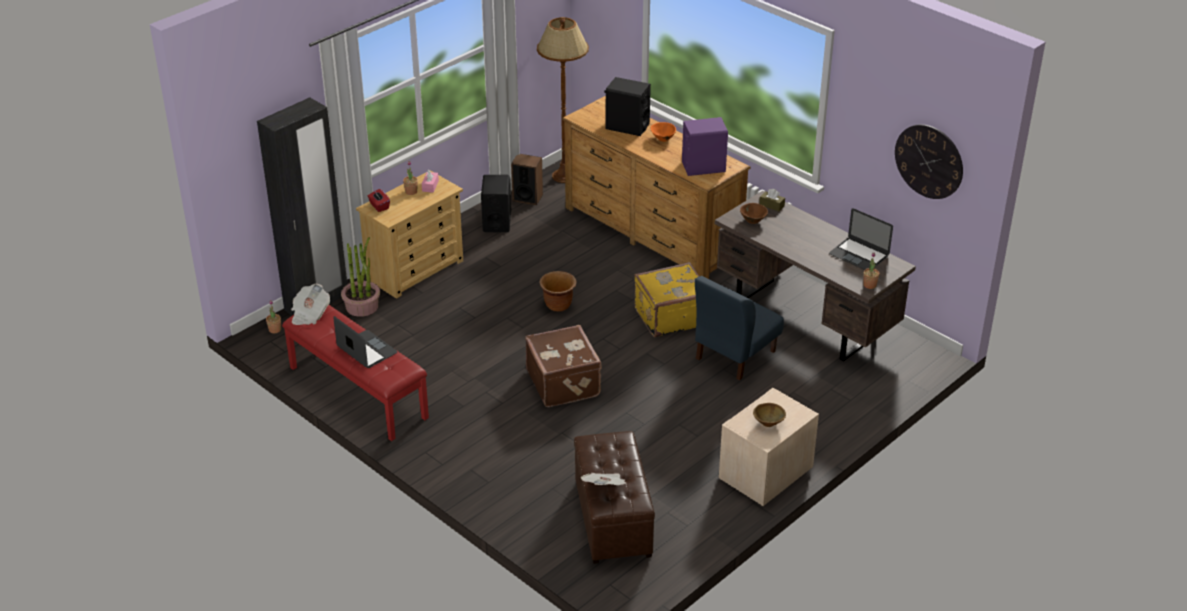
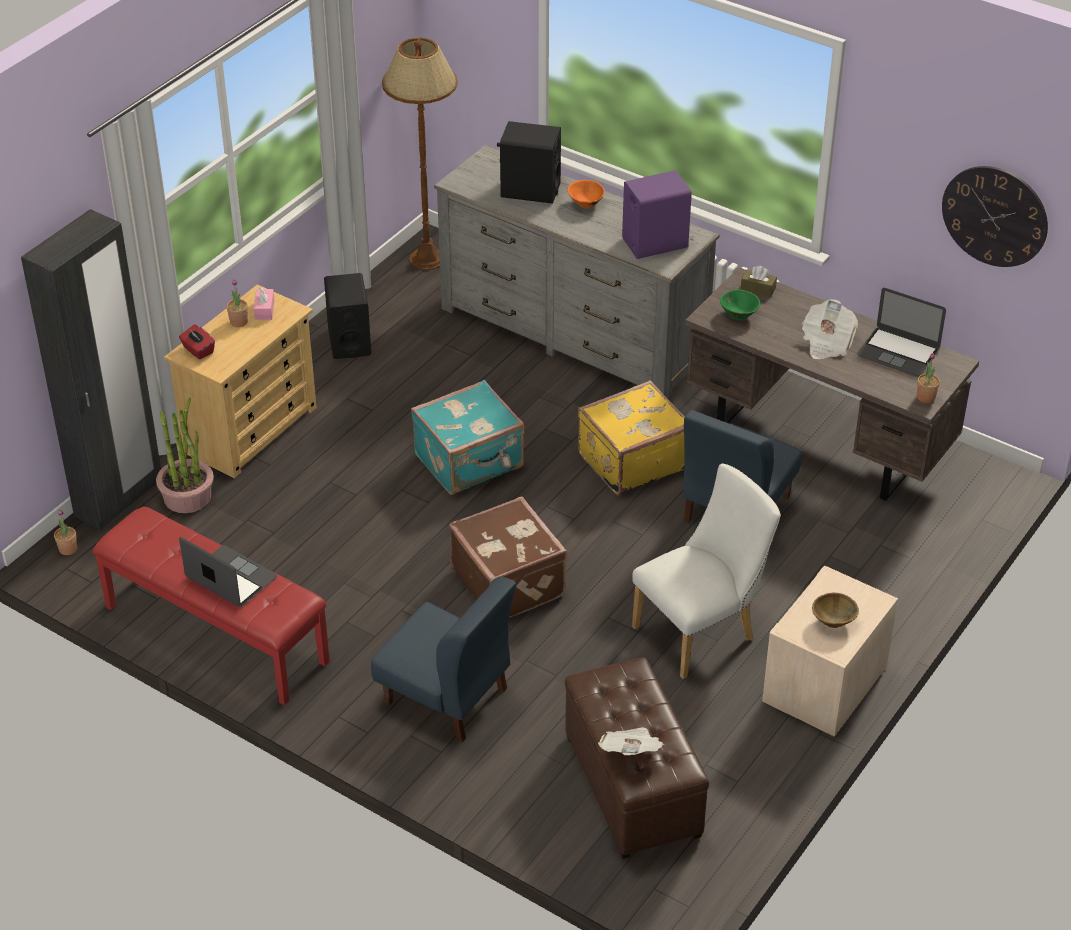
camera: 10 degrees left, 5 degrees up
(309, 314) = (131, 531): newspaper -> newspaper (826, 343)
(501, 448) = (446, 696): none -> blue chair
(527, 197) = (383, 298): speaker -> none
(558, 305) = (470, 462): brown planter -> turquoise suitcase
(652, 232) = (572, 333): brown dresser -> grey dresser
(688, 429) = (701, 631): none -> white chair
(753, 220) = (739, 315): brown bowl -> green bowl

